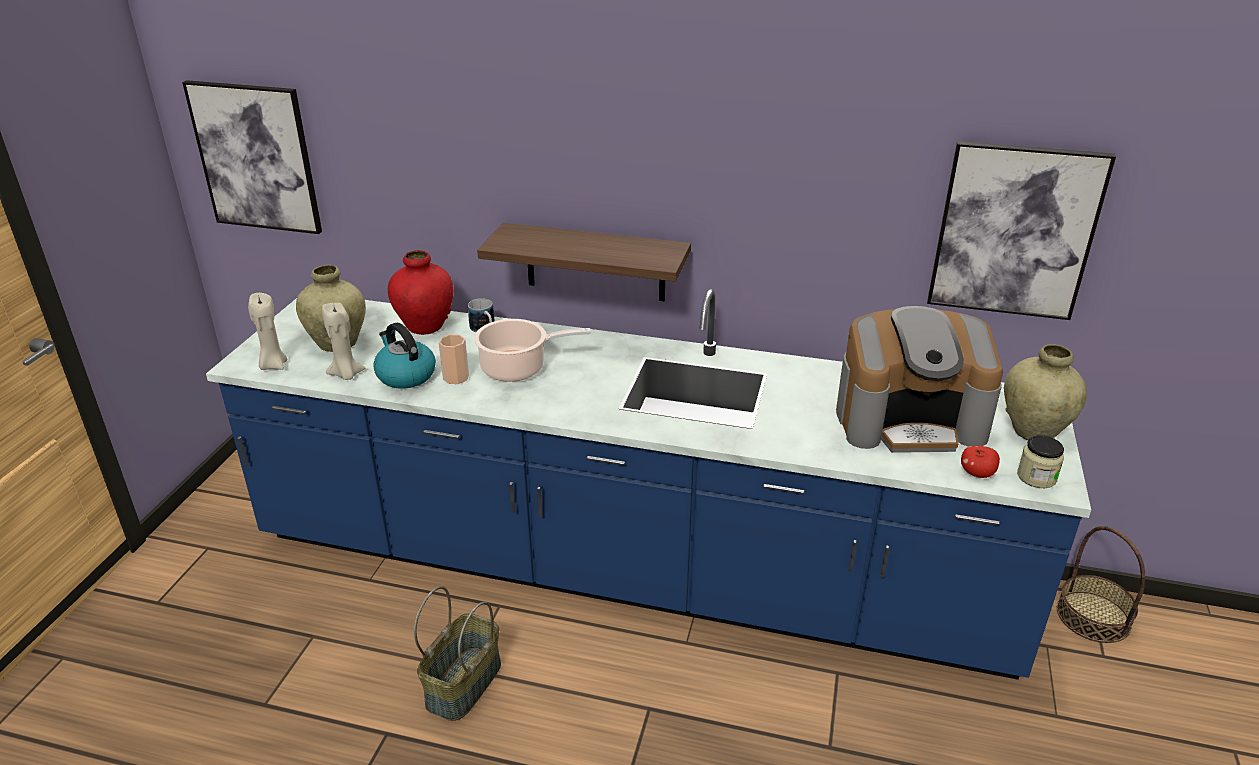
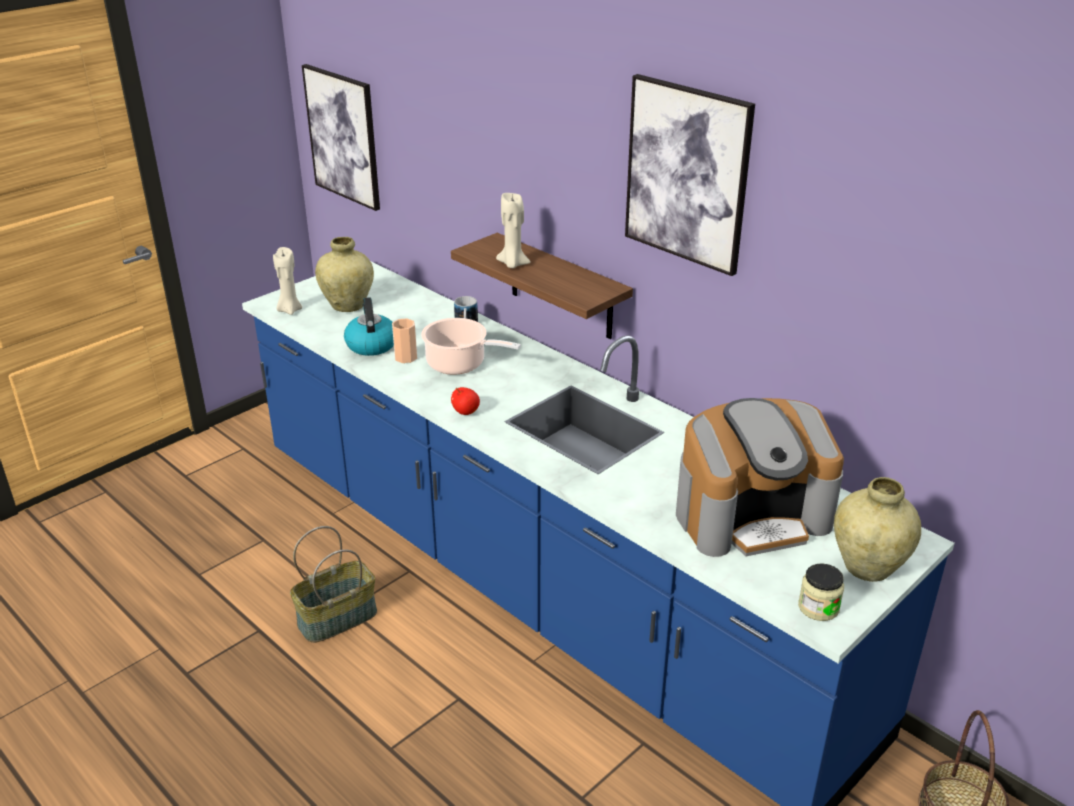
camera: 30 degrees right, 0 degrees up
(346, 375) = (331, 332): beige candle -> beige candle (512, 264)
(425, 327) = (423, 310): red vase -> none
(909, 420) = (751, 515): coffee machine -> coffee machine turned 45 degrees counterclockwise
(977, 473) = (762, 583): apple -> apple (465, 412)
(1015, 231) = (911, 351): picture -> picture (687, 174)

